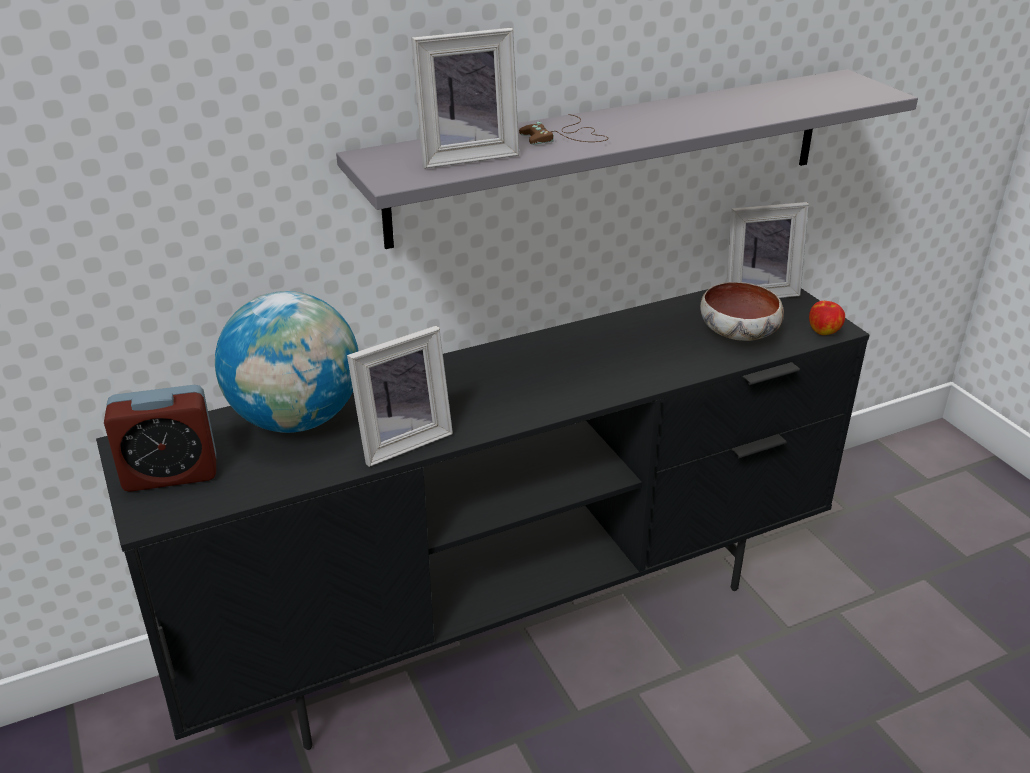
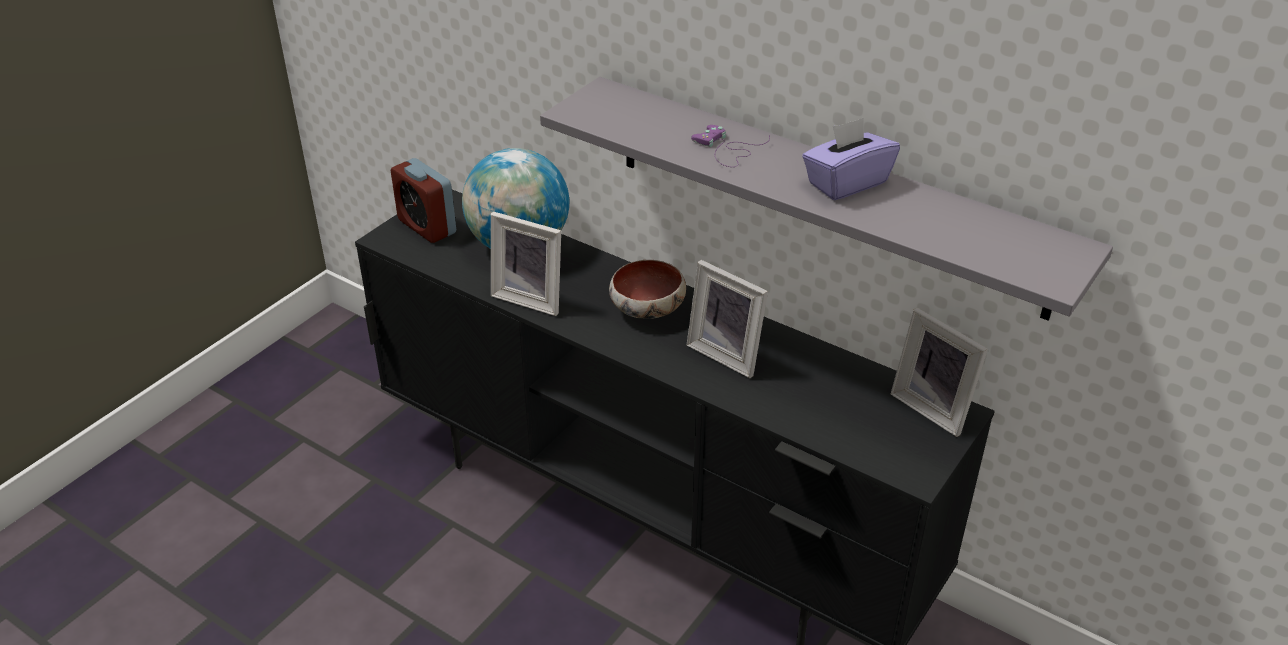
camera: 60 degrees right, 5 degrees up
(465, 155) = (643, 122): picture frame -> picture frame (728, 353)
(566, 137) = (727, 150): brown game controller -> purple game controller
(677, 112) = (846, 183): none -> purple tissue box
(739, 335) = (840, 417): bowl -> bowl (647, 310)
(824, 331) = (902, 470): apple -> none

